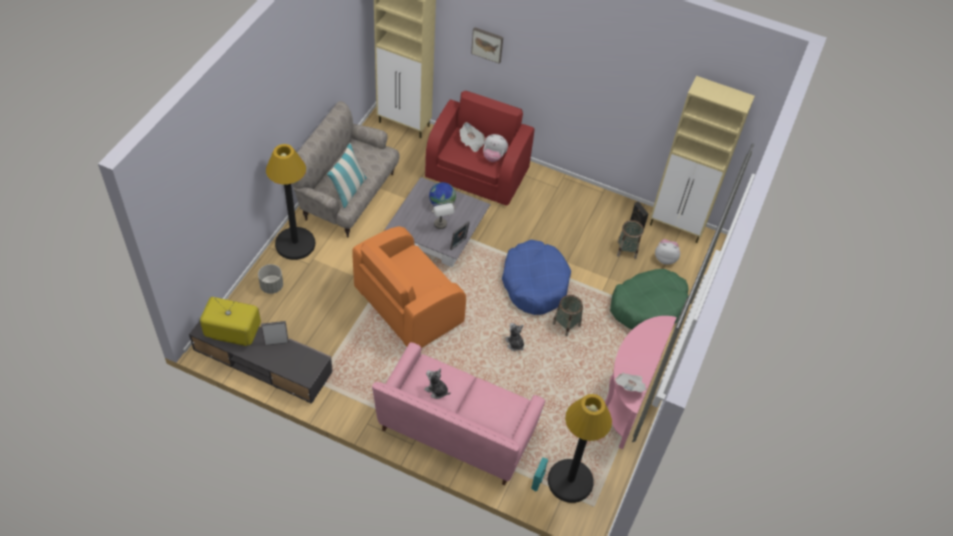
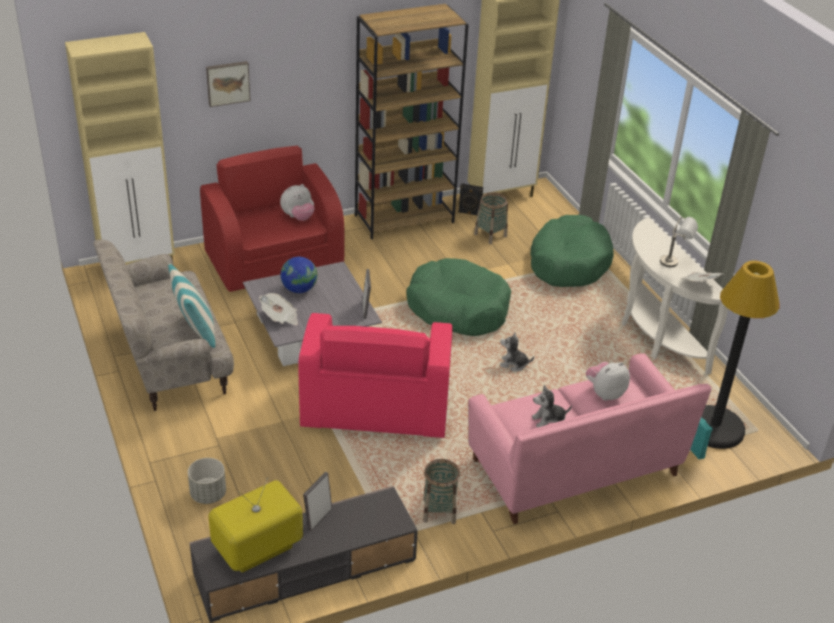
camera: 45 degrees left, 15 degrees down
(295, 244) = (175, 439): black floor lamp -> none
(407, 305) = (375, 406): orange armchair -> pink armchair
(442, 227) = (328, 307): grey table lamp -> grey table lamp (675, 263)
(472, 142) = (259, 218): newspaper -> newspaper (280, 318)
(535, 283) = (458, 308): blue dog bed -> green dog bed
(566, 325) = (530, 320): basket -> basket (439, 511)
(590, 199) = (404, 218): none -> brown bookcase
(626, 397) = (655, 336): pink console table -> white console table
(665, 258) = (527, 221): plush toy -> plush toy (604, 393)

